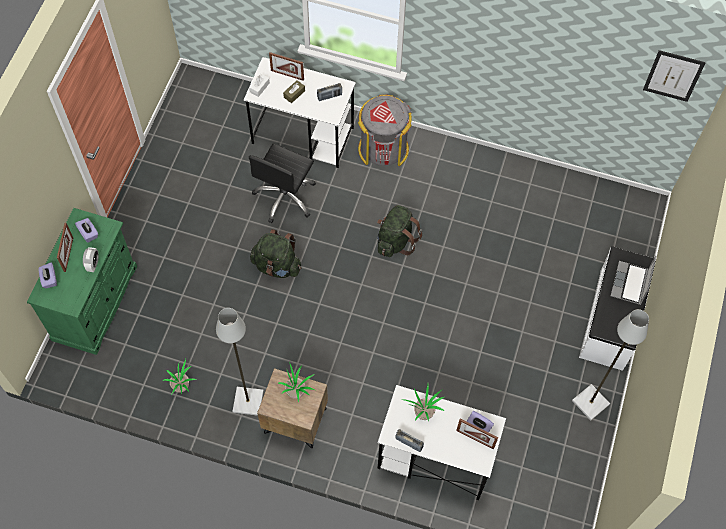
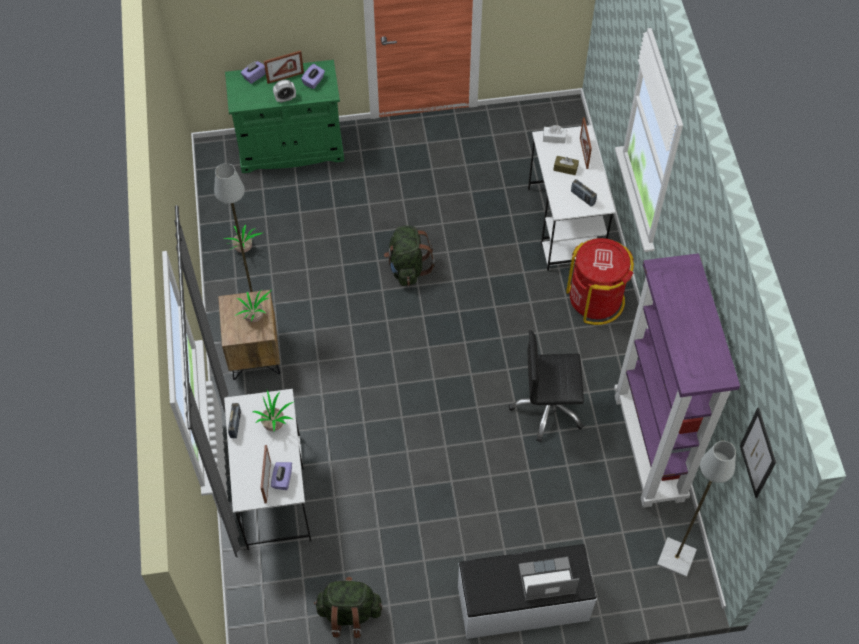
camera: 65 degrees right, 5 degrees down
(285, 197) = (486, 241): black office chair -> black office chair (548, 408)
(383, 148) = (596, 300): grey trash can -> red trash can
(395, 240) = (495, 356): green backpack -> green backpack (349, 613)
(527, 177) = (650, 448): none -> purple bookcase
(591, 402) = (411, 619): grey floor lamp -> grey floor lamp (676, 558)

